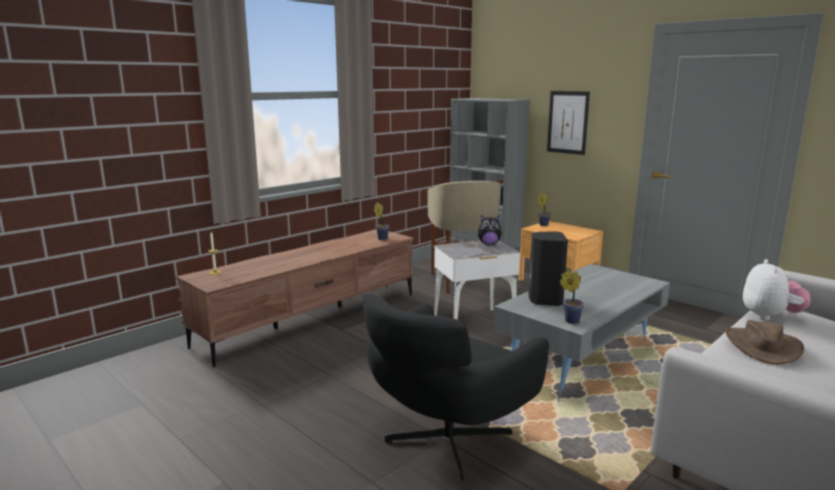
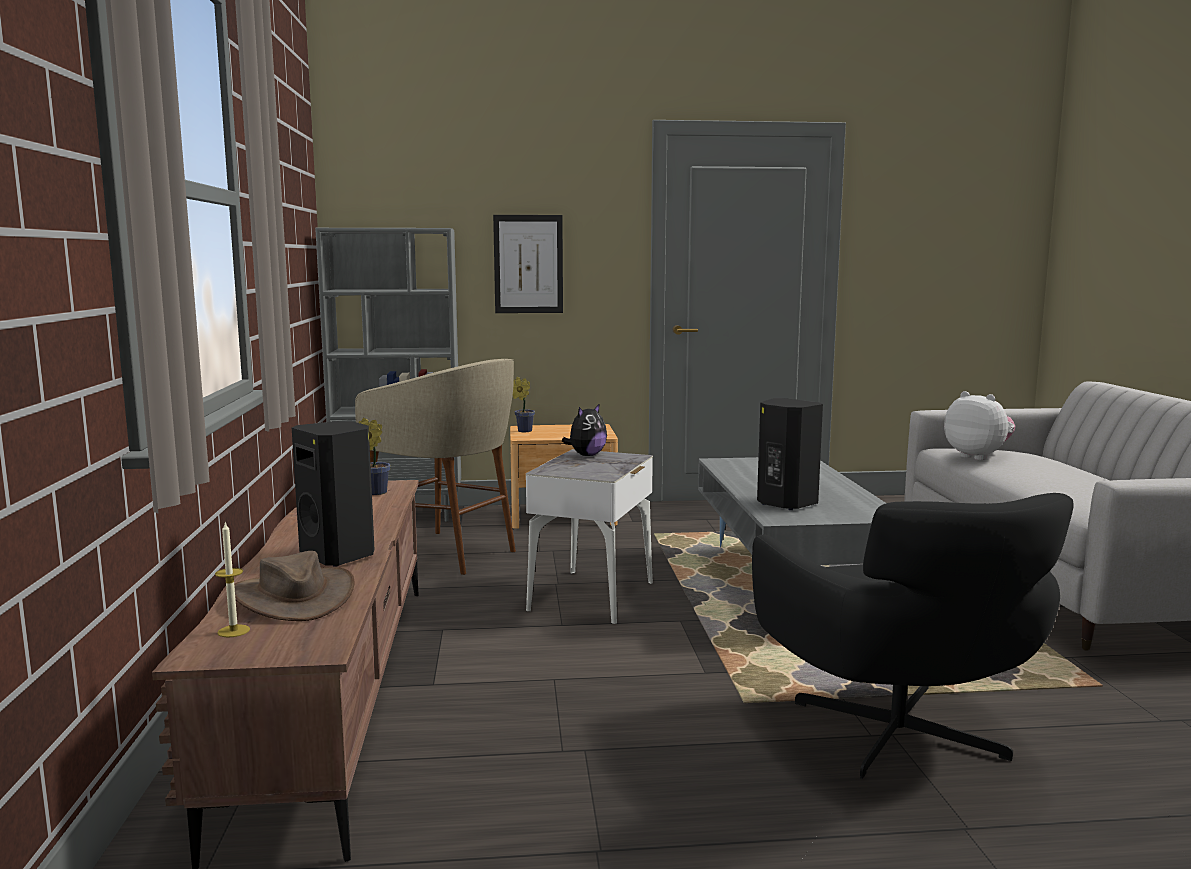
camera: 50 degrees left, 5 degrees down
(301, 259) = (340, 555): none -> black speaker
(570, 320) = (867, 513): potted plant -> none
(762, 346) = (1052, 477): brown hat -> brown hat (293, 597)

